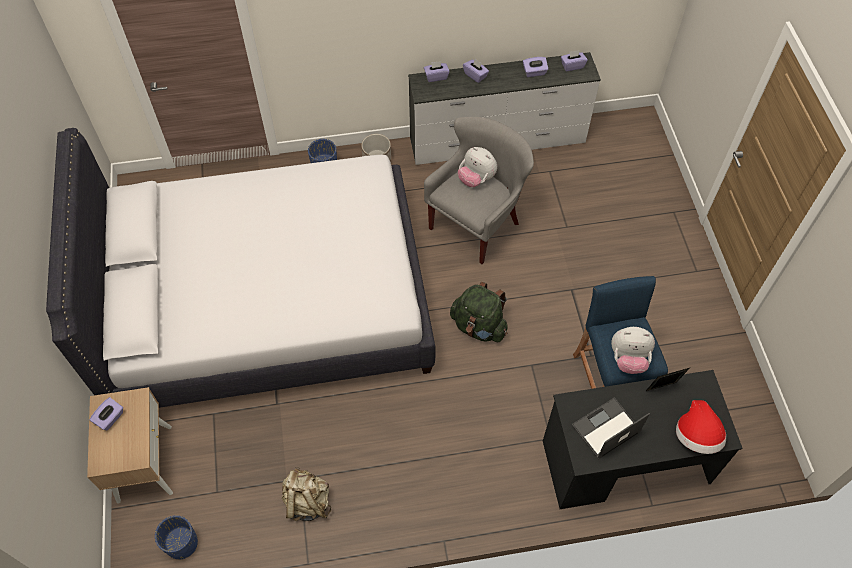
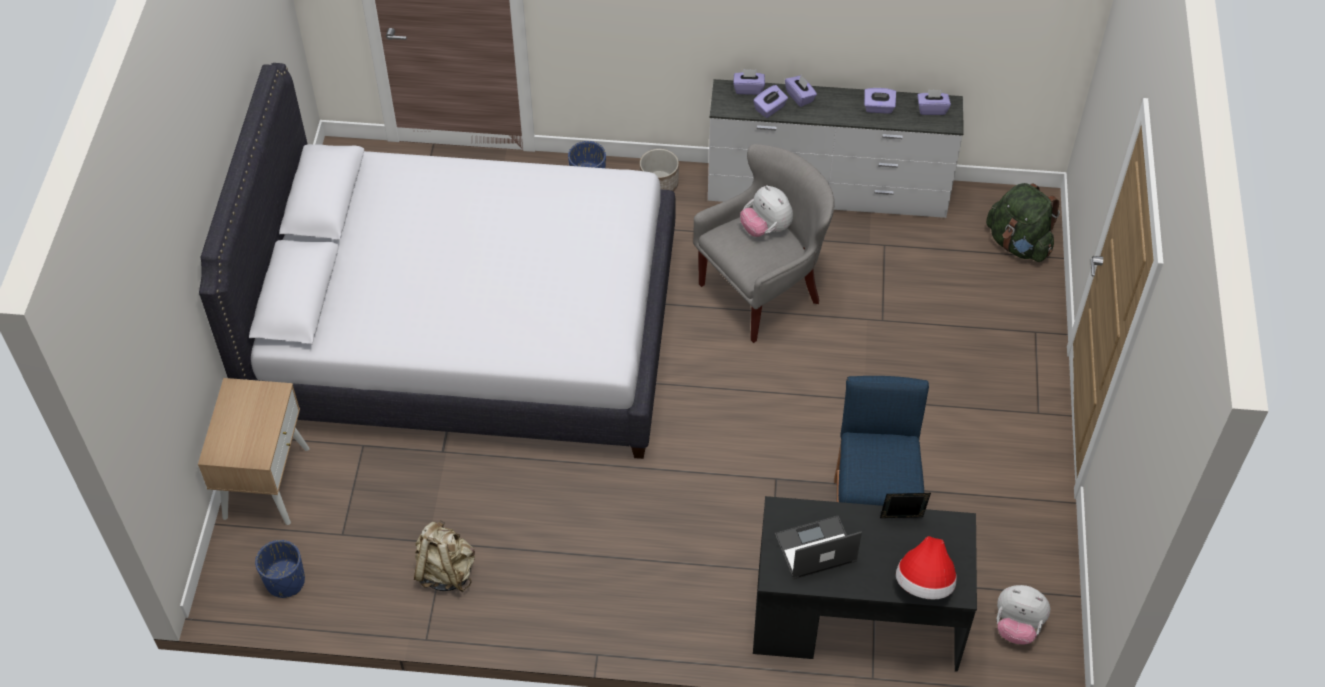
camera: 15 degrees right, 5 degrees down
(110, 418) = (240, 407): purple tissue box -> purple tissue box (770, 108)
(479, 326) = (724, 417): green backpack -> green backpack (1018, 243)
(628, 359) = (875, 479): plush toy -> plush toy (1017, 626)

